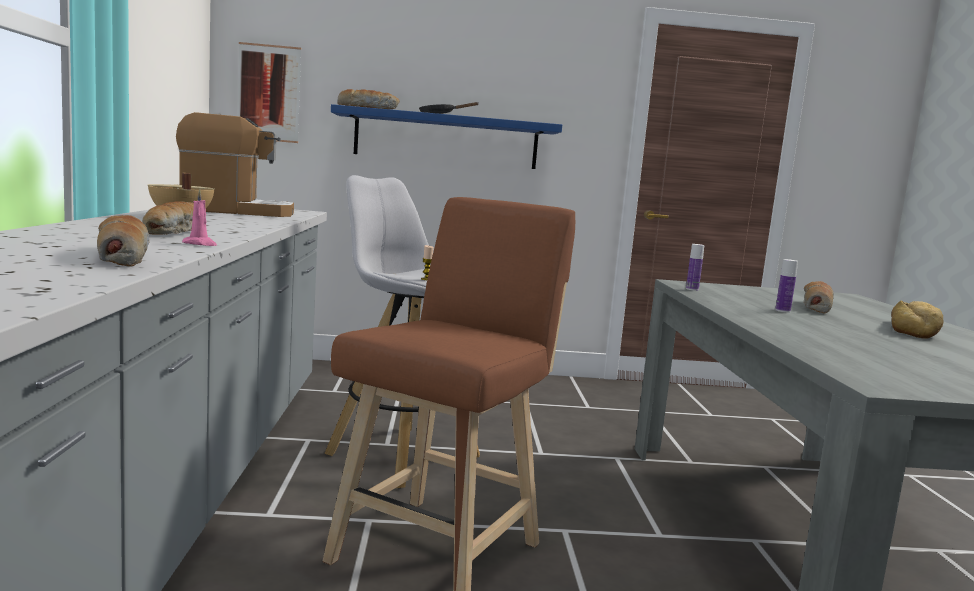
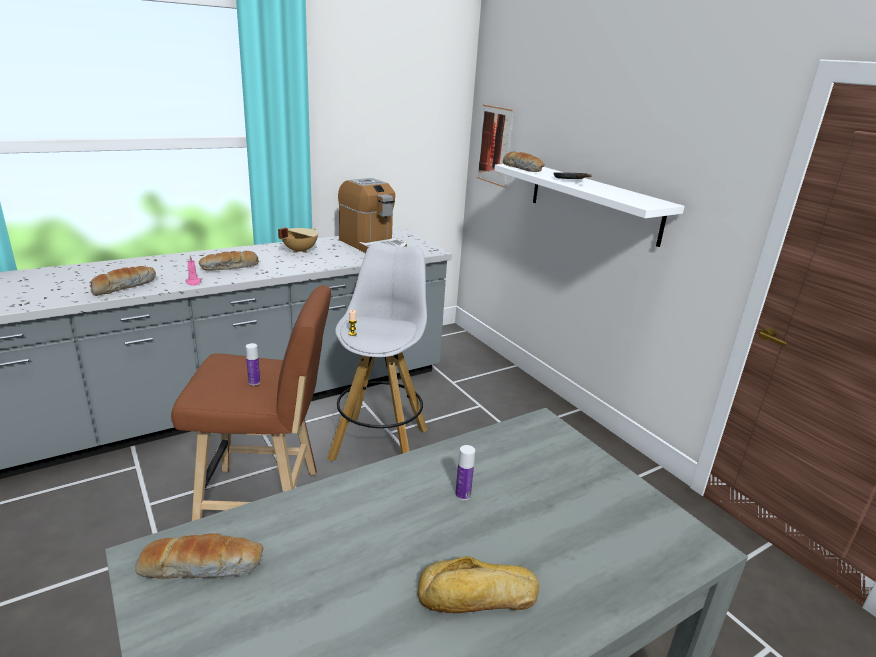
camera: 60 degrees right, 15 degrees up
(446, 139) = (593, 202): blue shelf -> white shelf
(692, 289) = (511, 432): bottle -> bottle (254, 382)
(816, 306) = (537, 518): bread -> bread (202, 566)

